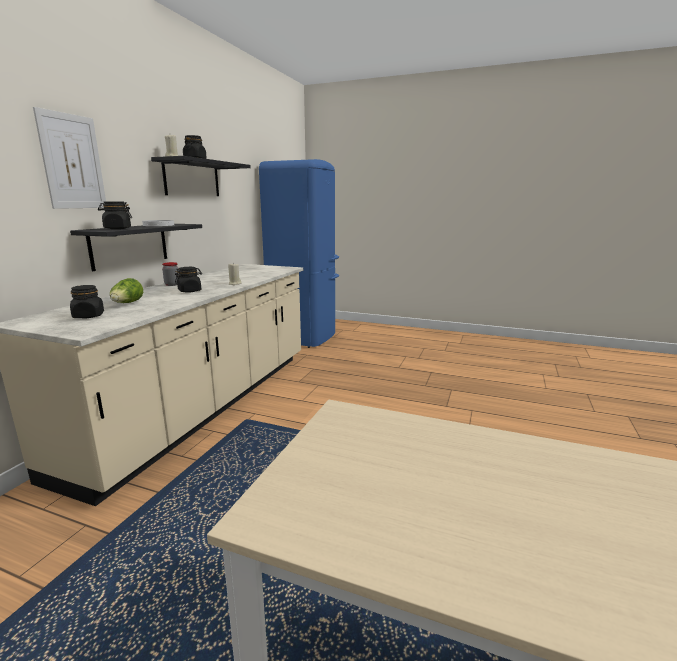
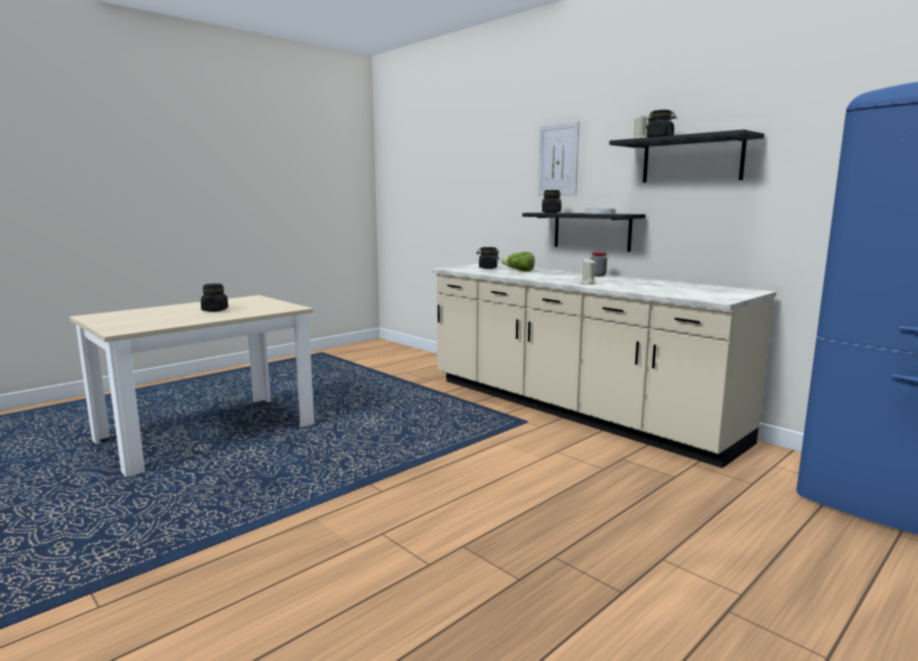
camera: 115 degrees right, 5 degrees down
(190, 291) = (558, 277): black jar -> black jar (215, 310)

